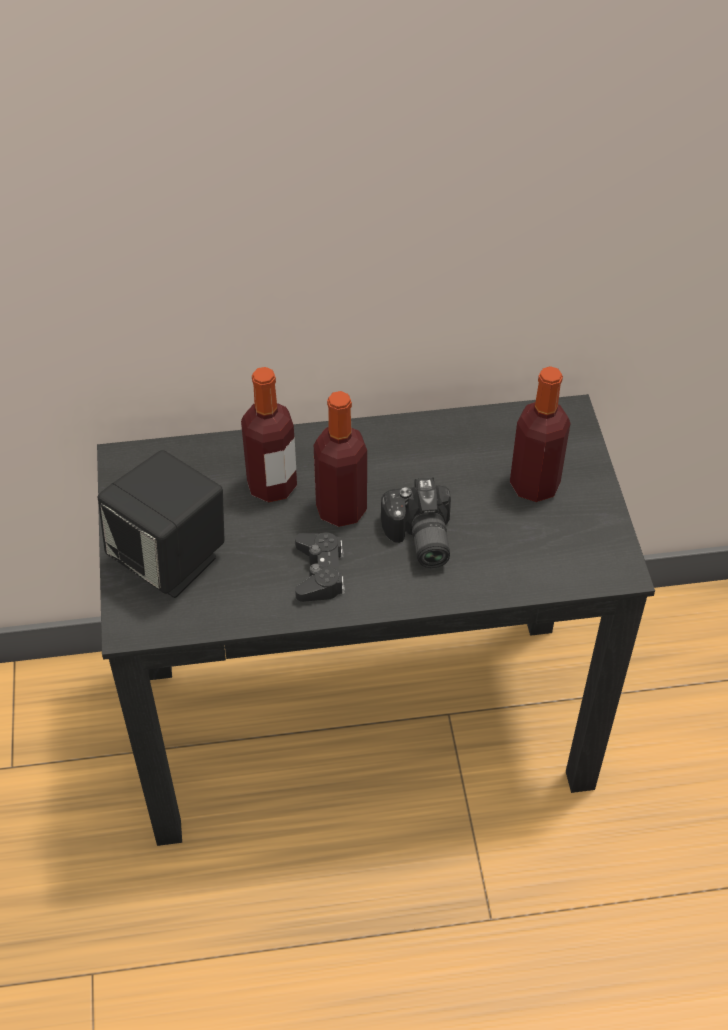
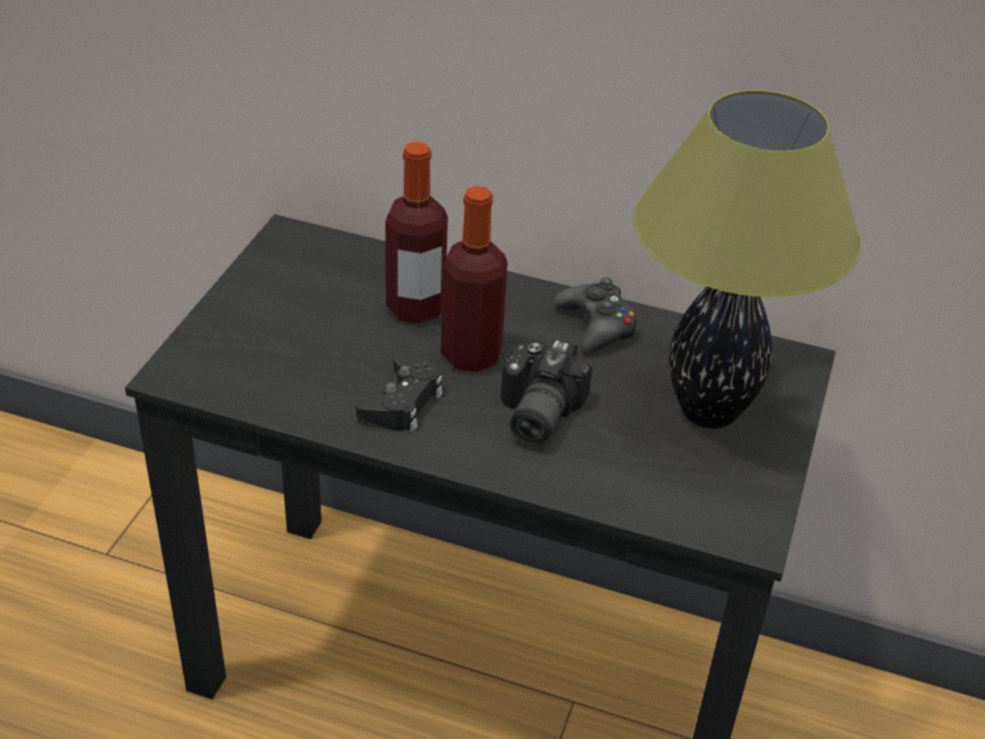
camera: 25 degrees right, 10 degrees down
(171, 560) = (261, 333): black speaker -> none
(414, 444) = (597, 326): none -> black game controller
(534, 485) = (707, 412): bottle -> table lamp

